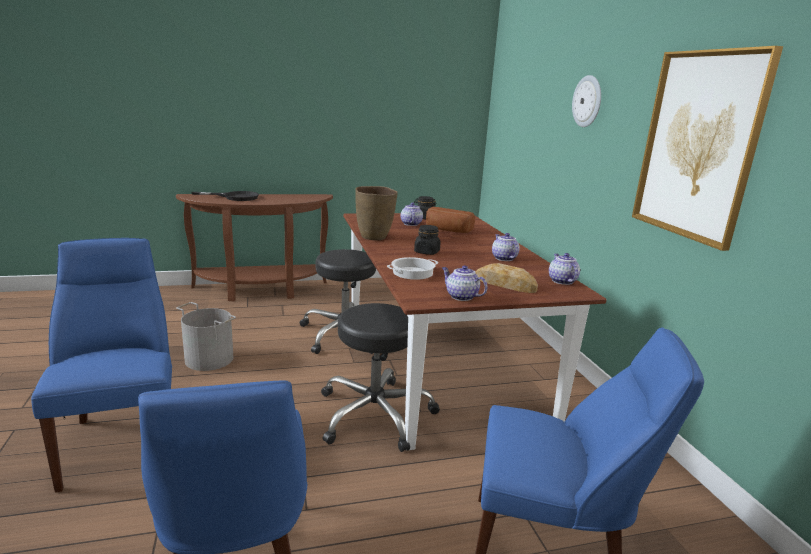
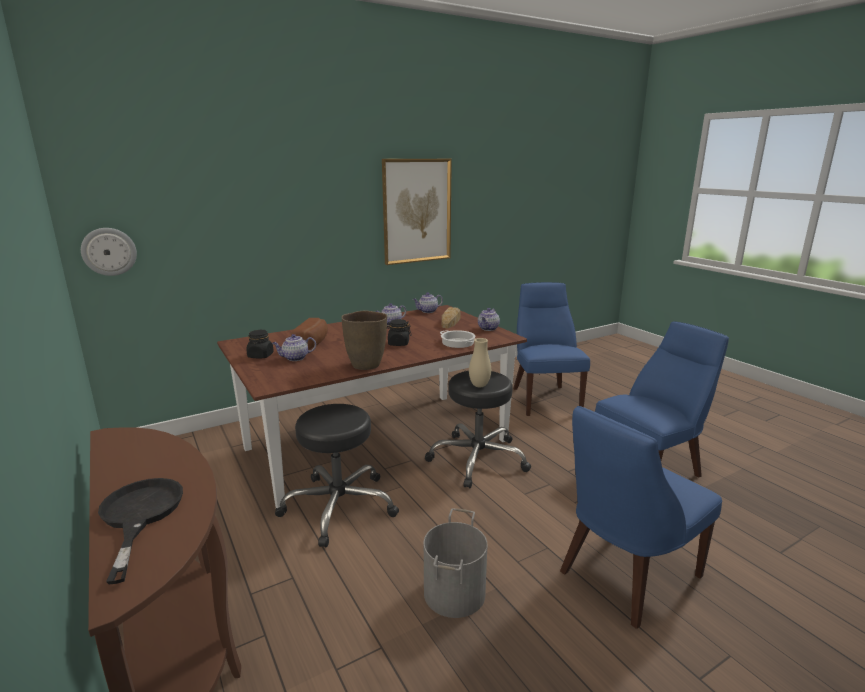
camera: 105 degrees left, 0 degrees up
(362, 312) = (479, 385): none -> beige vase
(587, 101) = (302, 196): wall clock -> wall clock (109, 251)

